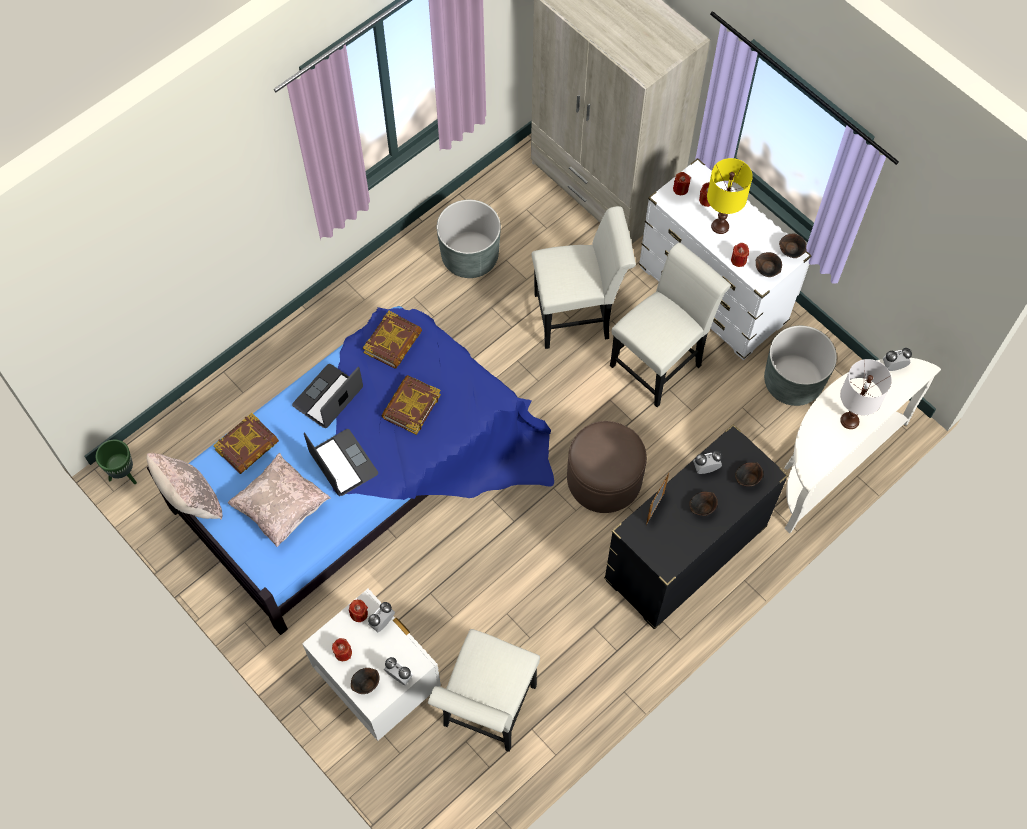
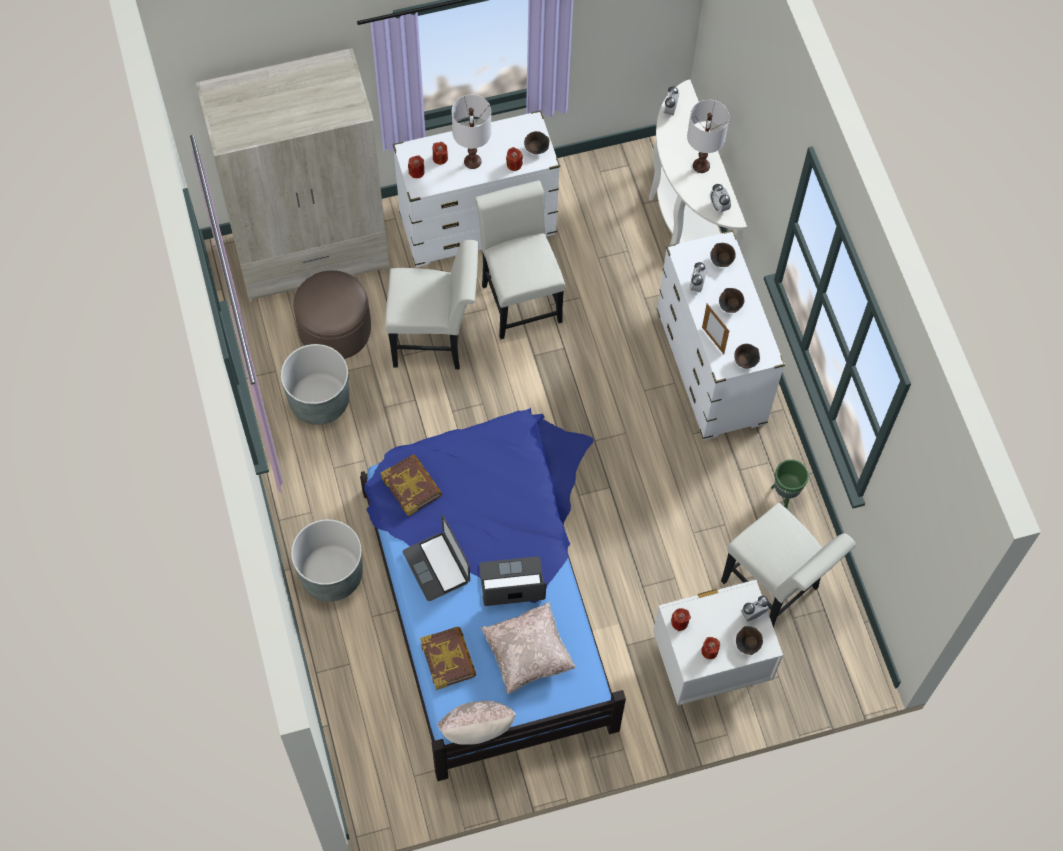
camera: 65 degrees left, 0 degrees up
(124, 474) = (378, 810): green planter -> green planter (784, 495)
(382, 622) = (697, 607): alarm clock -> alarm clock (719, 207)
(411, 406) = (487, 500): book -> none
(578, 315) = (435, 340): white chair -> white chair turned 75 degrees clockwise
(604, 479) = (608, 396): brown ottoman -> brown ottoman (335, 329)
(685, 555) = (711, 369): black dresser -> white dresser
(719, 226) = (472, 161): yellow table lamp -> white table lamp
(791, 251) = (529, 122): brown bowl -> brown bowl (745, 361)
(792, 382) = (596, 208): grey planter -> grey planter (331, 574)

